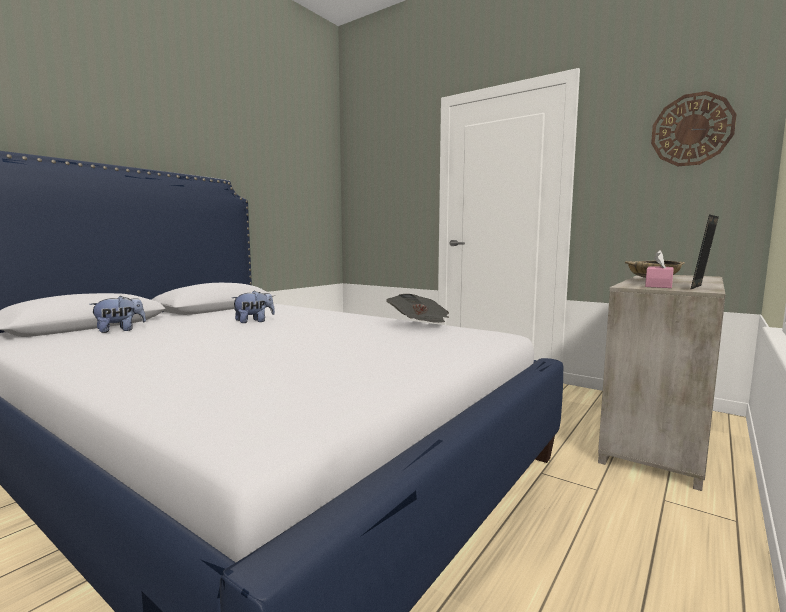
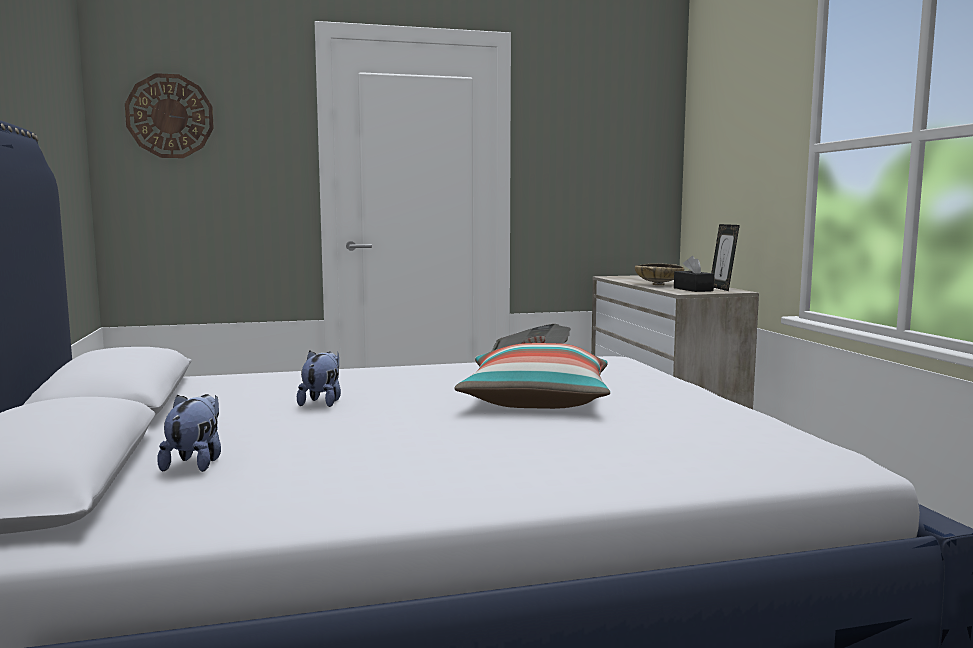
camera: 50 degrees left, 0 degrees up
(322, 343) = (536, 401): none -> pillow
(658, 285) = (693, 289): pink tissue box -> black tissue box
(691, 130) = (620, 127): wall clock -> wall clock (170, 116)

